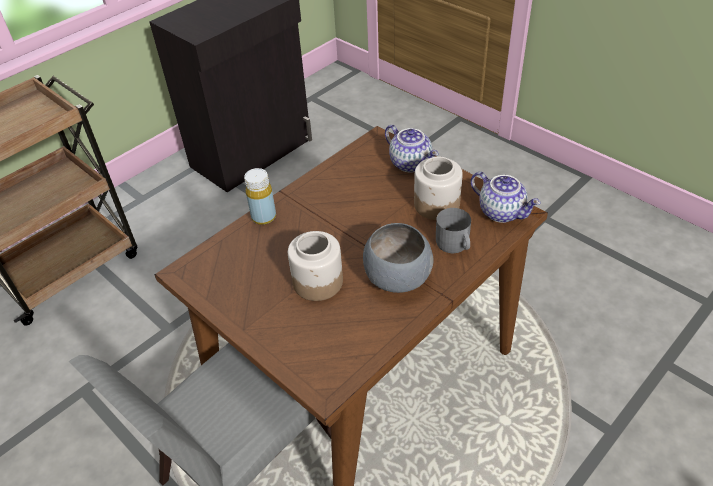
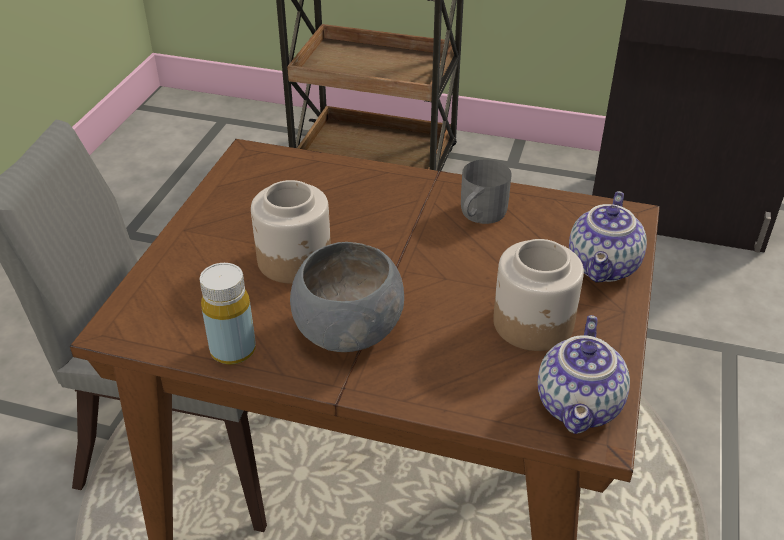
camera: 60 degrees right, 5 degrees down
(263, 217) = (380, 176): yellow bottle -> yellow bottle (233, 350)
(454, 245) = (456, 371): grey mug -> grey mug (479, 214)

